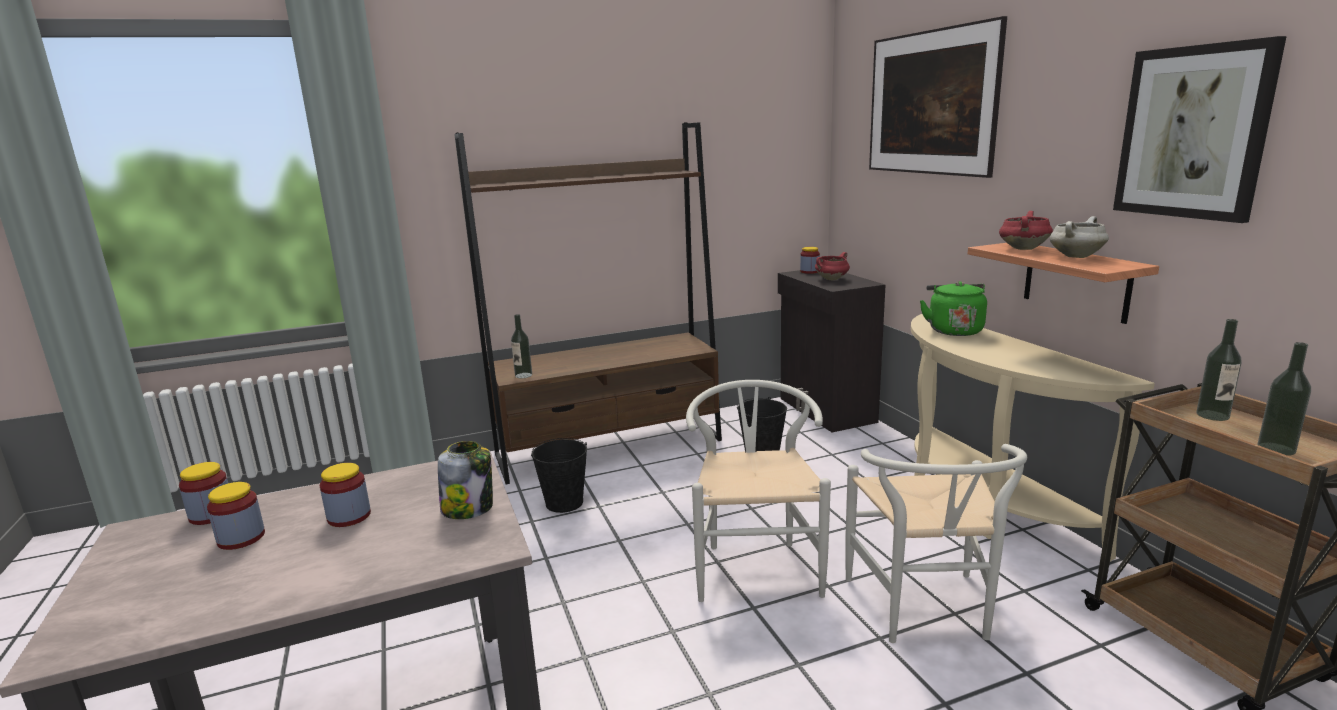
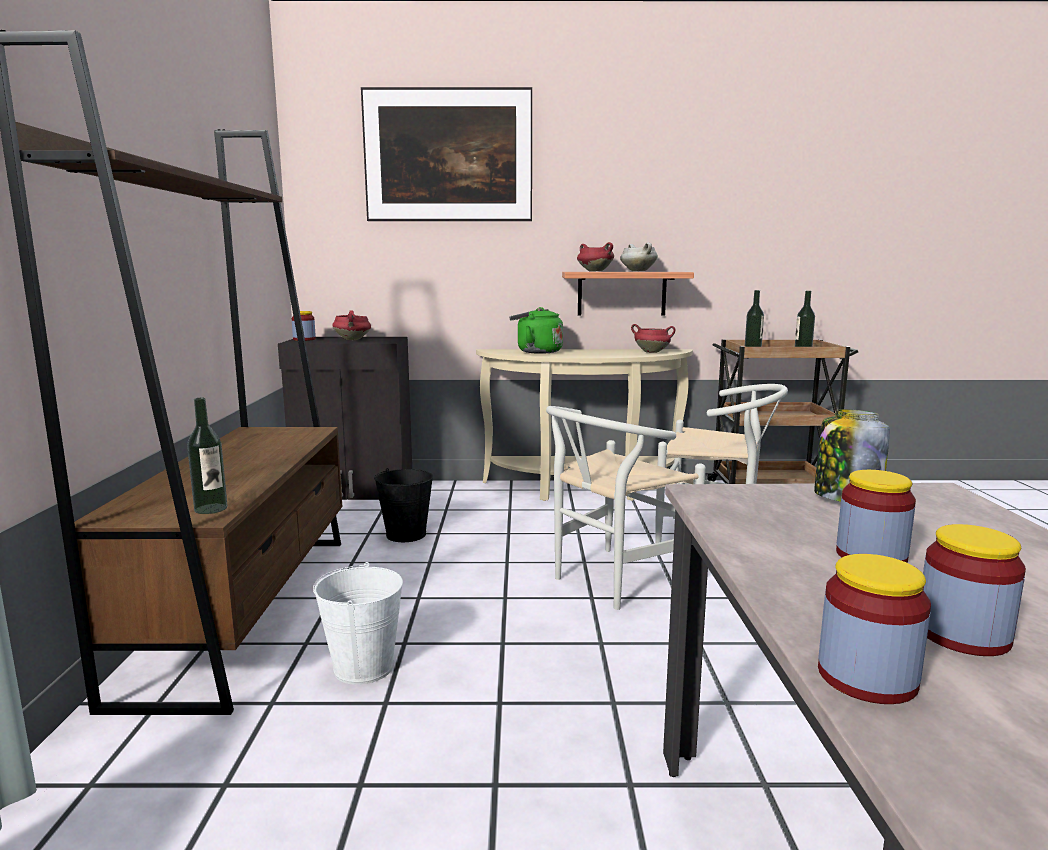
camera: 70 degrees left, 5 degrees down
(564, 503) = (364, 667): black bucket -> white bucket
(755, 565) = (611, 582): white chair -> white chair turned 60 degrees counterclockwise
(1062, 369) = (652, 352): none -> red cooking pot
(1193, 132) = (694, 184): picture -> none

